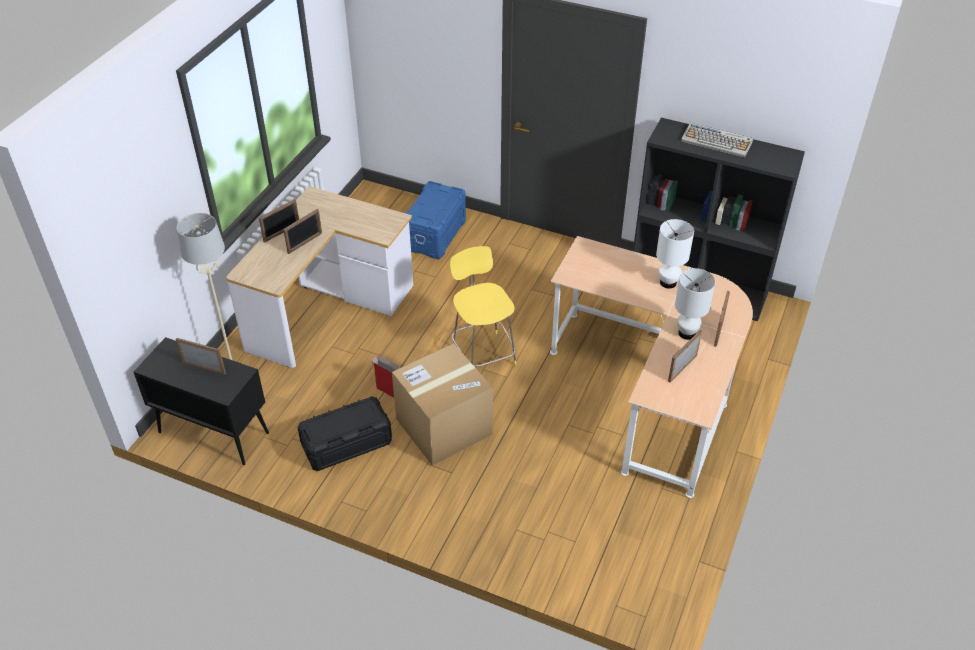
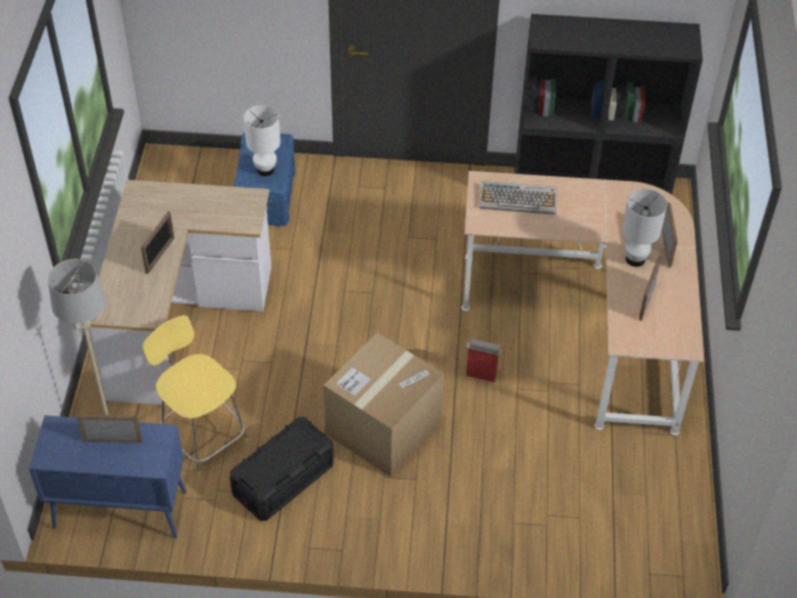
camera: 20 degrees left, 5 degrees up
(212, 432) = (119, 510): black cabinet -> blue cabinet
(282, 232) = (125, 248): picture frame -> none
(388, 391) = (302, 404): cardboard box -> cardboard box (481, 376)
(483, 354) = (388, 330): yellow stool -> yellow stool (203, 437)
(668, 283) = (591, 204): white table lamp -> white table lamp (265, 170)
(717, 141) = (604, 31): keyboard -> keyboard (518, 199)

